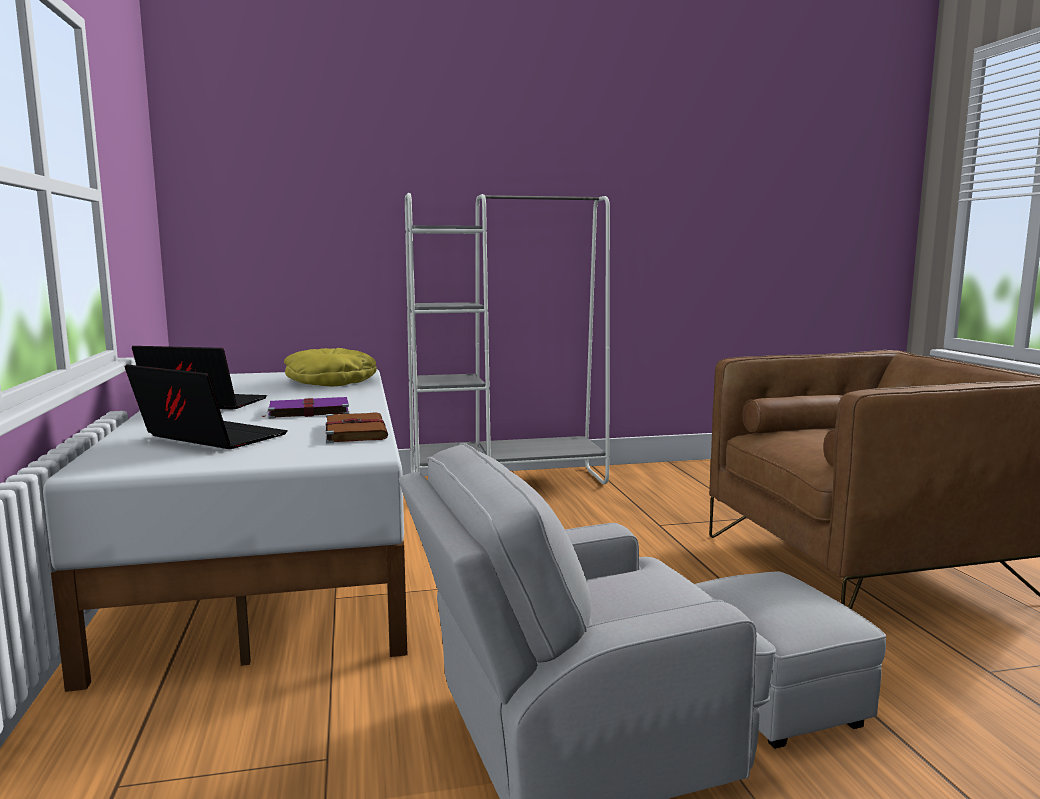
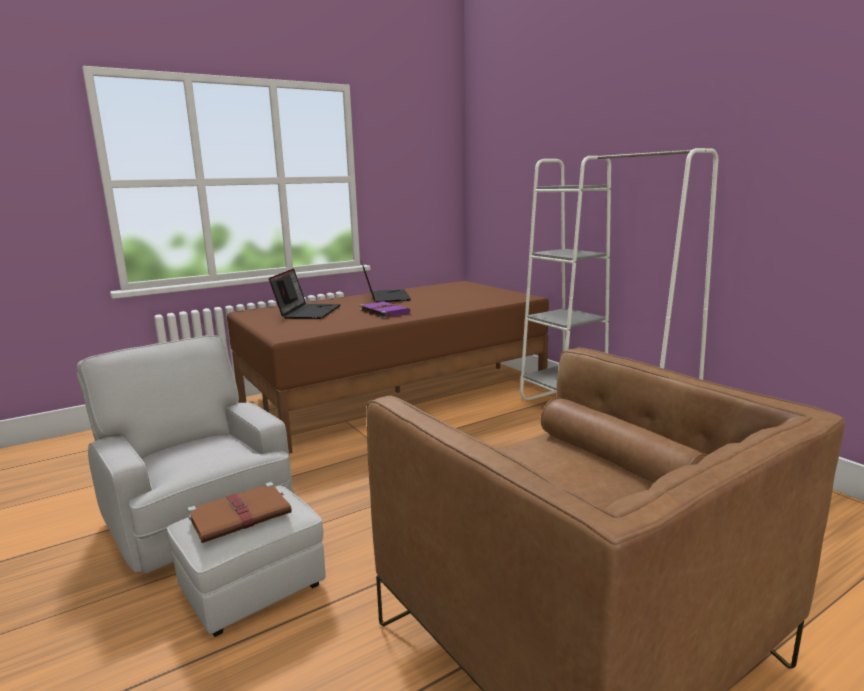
camera: 70 degrees right, 5 degrees up
(277, 552) = (397, 392): white bed -> brown bed
(332, 382) = (479, 299): yellow pillow -> none
(355, 431) = (338, 326): brown book -> brown book (242, 515)

